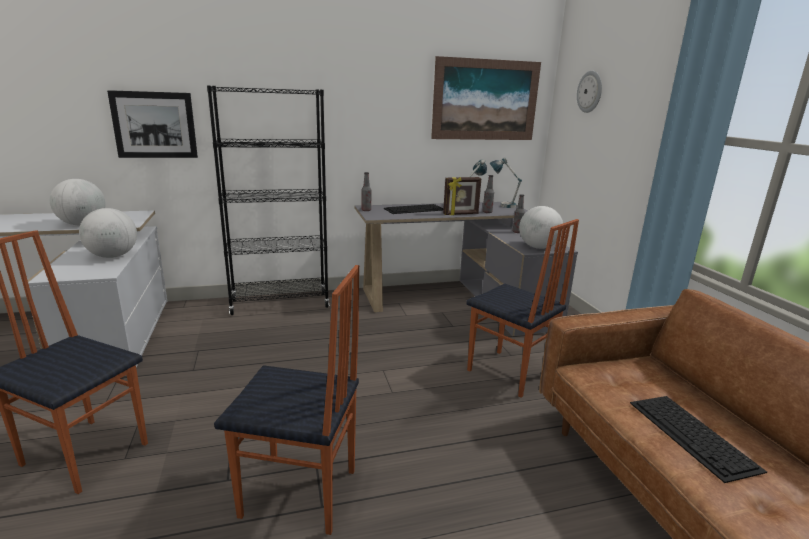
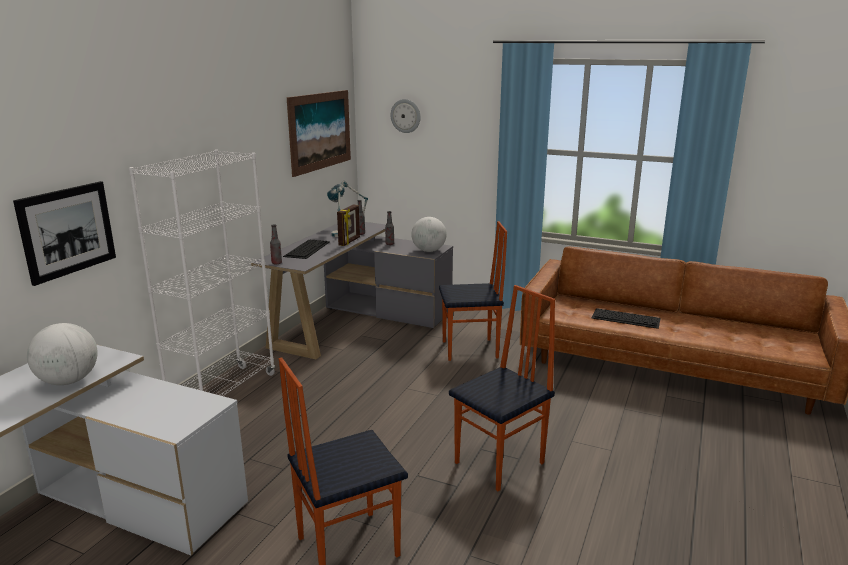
camera: 50 degrees left, 0 degrees up
(113, 256) = (162, 394): globe -> none
(280, 304) = (224, 393): black bookcase -> white bookcase

